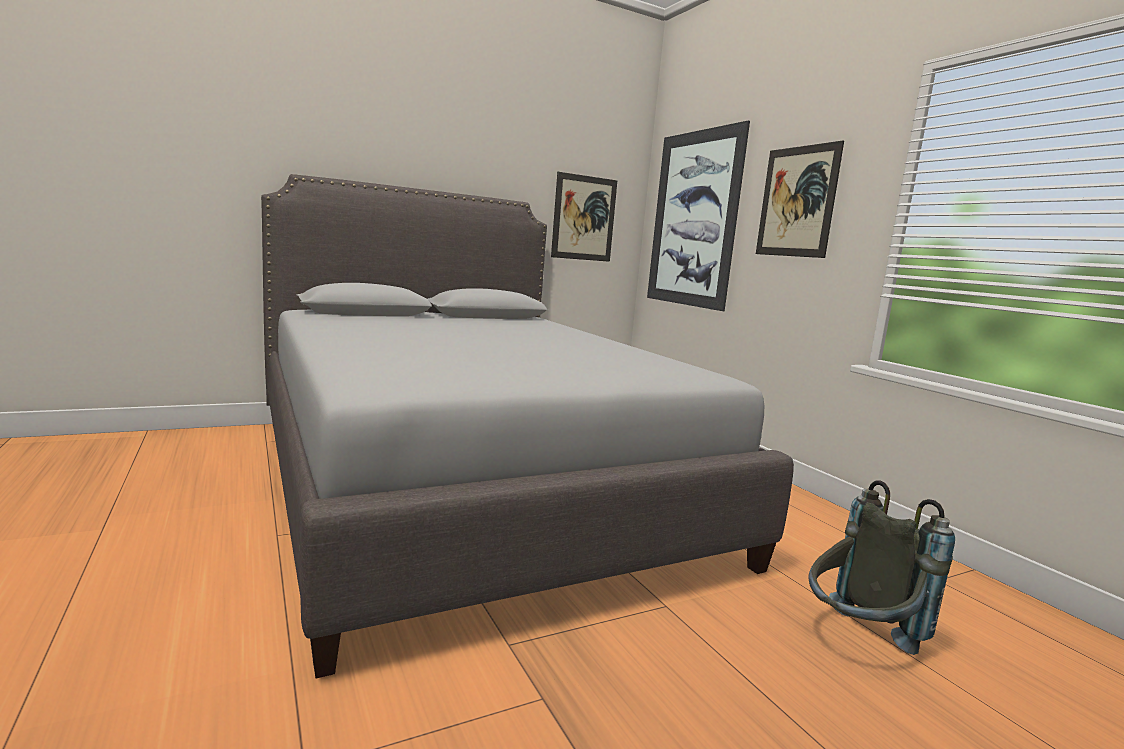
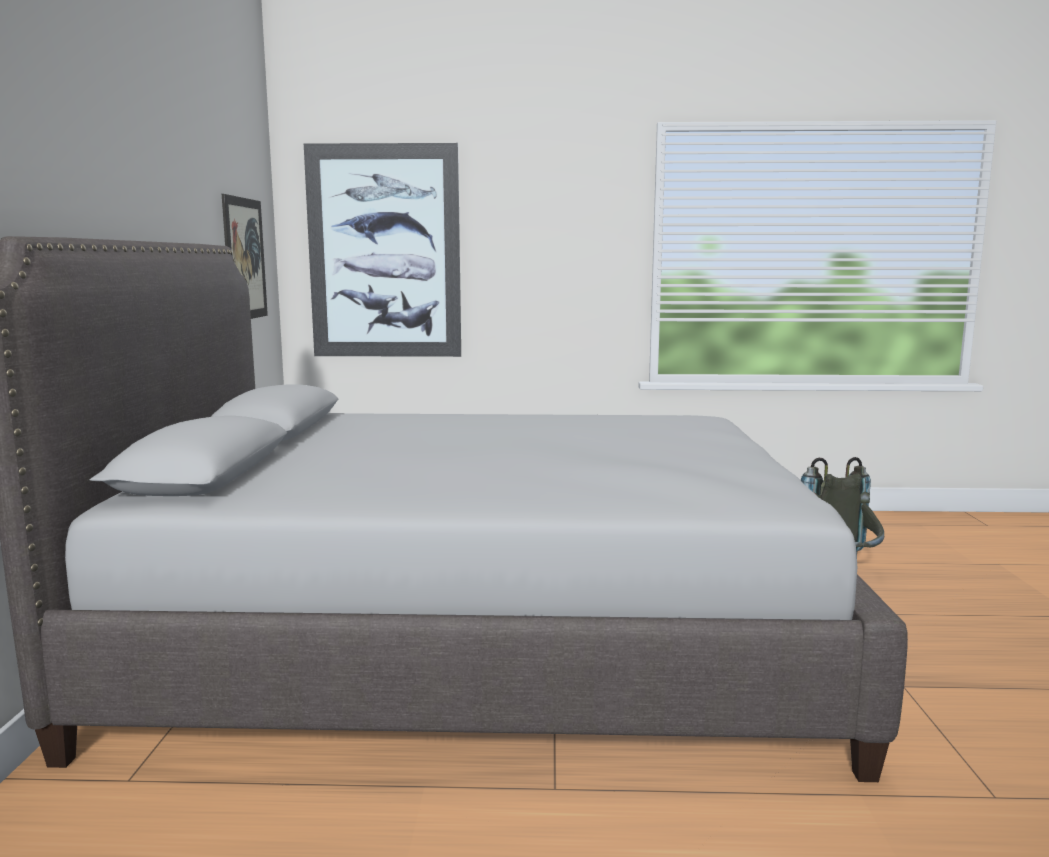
camera: 60 degrees left, 0 degrees up
(797, 202) = (542, 236): picture -> none

